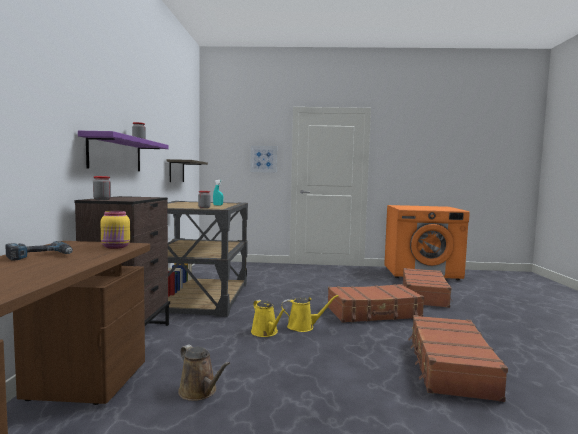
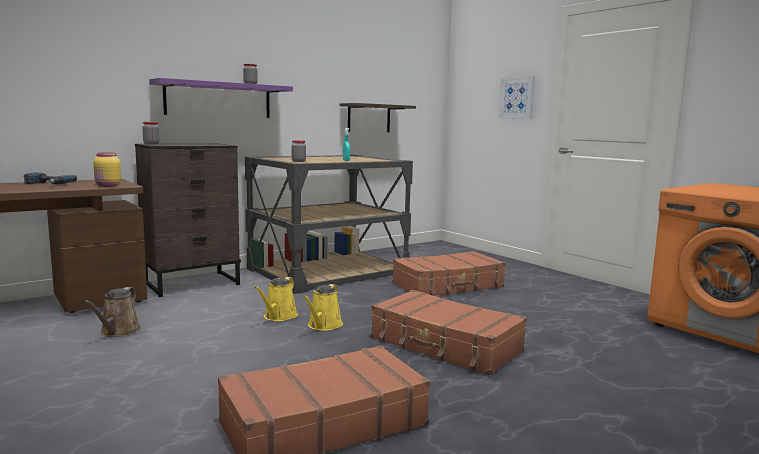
camera: 50 degrees right, 5 degrees up
(303, 327) = (323, 326): yellow watering can -> yellow watering can turned 60 degrees clockwise
(424, 295) = (613, 358): brown suitcase -> brown suitcase (448, 286)

